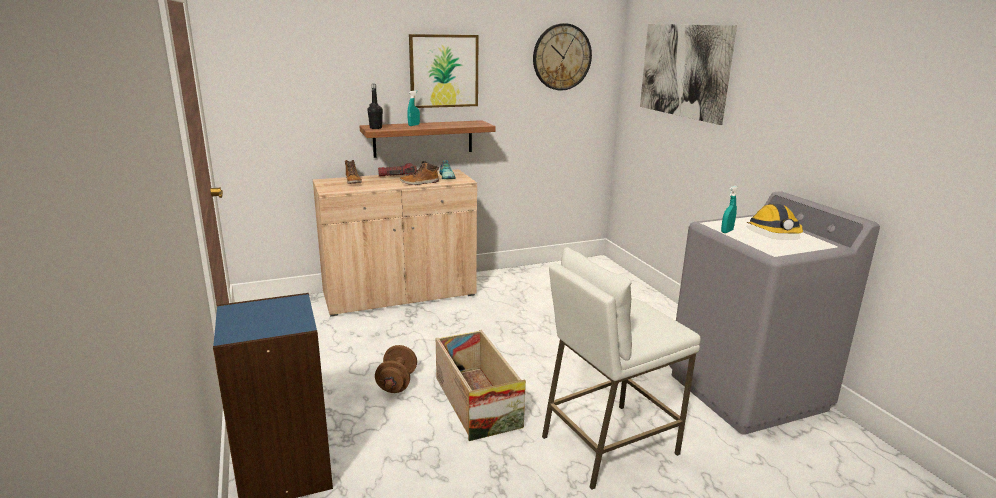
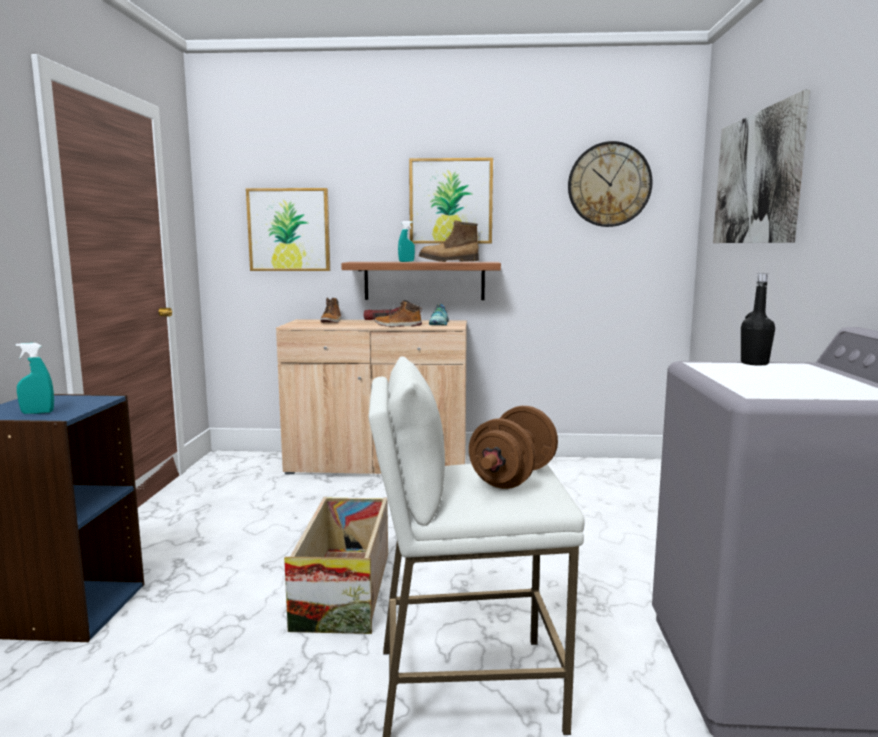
camera: 25 degrees right, 10 degrees down
(300, 98) = (289, 230): none -> picture
(376, 128) = (359, 261): black bottle -> black bottle (754, 363)
(397, 383) = (278, 550): brown dumbbell -> brown dumbbell (513, 477)
(448, 124) = (449, 261): none -> boot
(726, 231) = (711, 371): turquoise spray bottle -> turquoise spray bottle (37, 413)
(774, 232) = (800, 378): hard hat -> none

